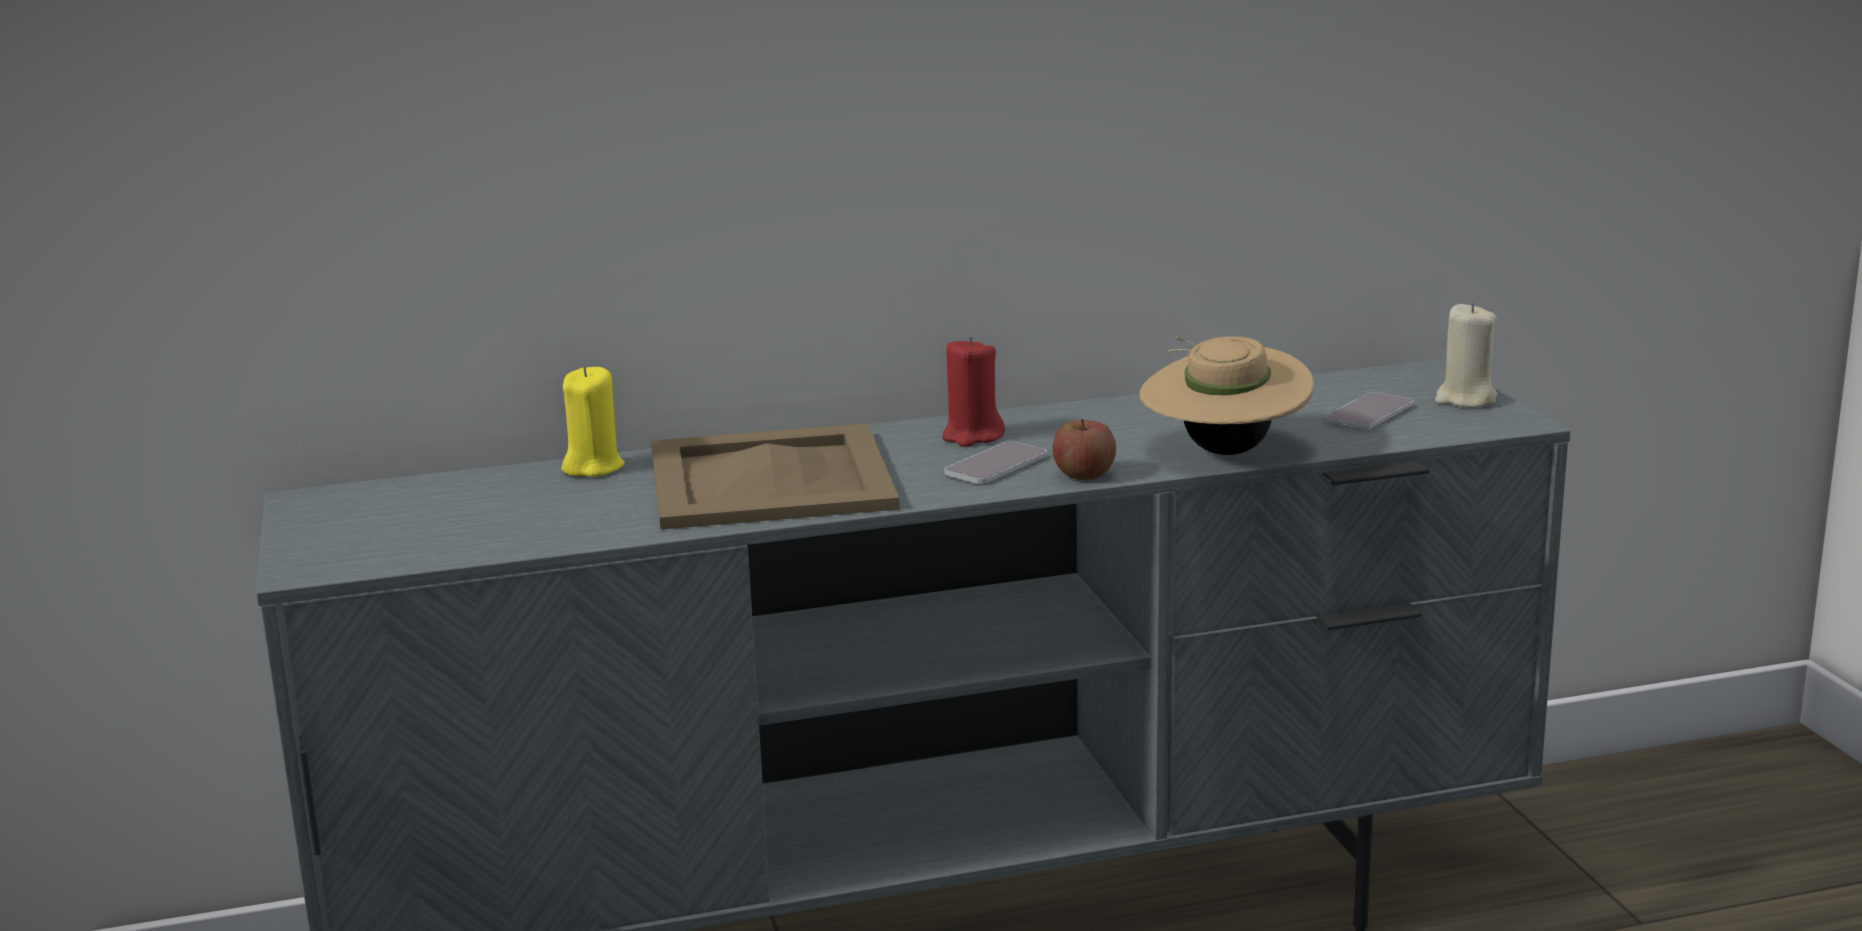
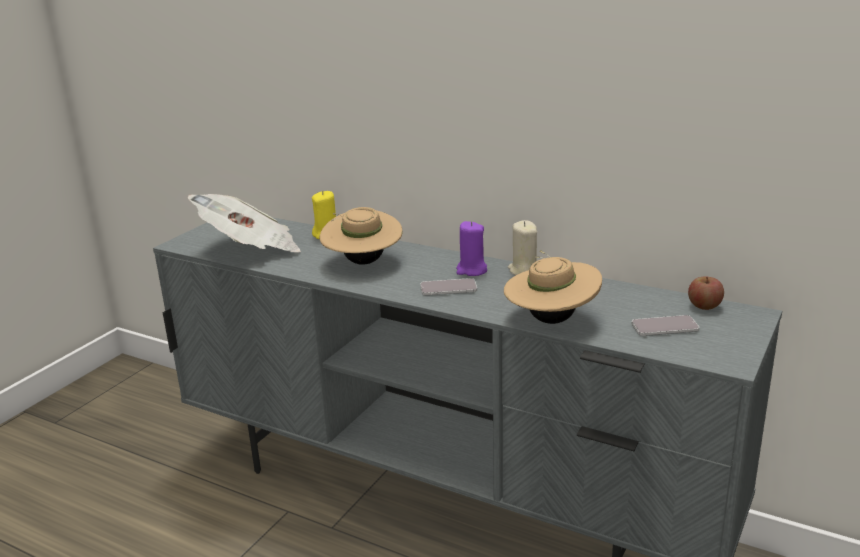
camera: 45 degrees right, 5 degrees up
(497, 528) = (251, 249): none -> newspaper
(768, 480) = (363, 262): beige tray -> beige hat
(972, 436) = (471, 270): red candle -> purple candle
(1084, 474) = (469, 307): apple -> apple (704, 306)
(1465, 400) = (734, 339): beige candle -> beige candle (523, 270)

